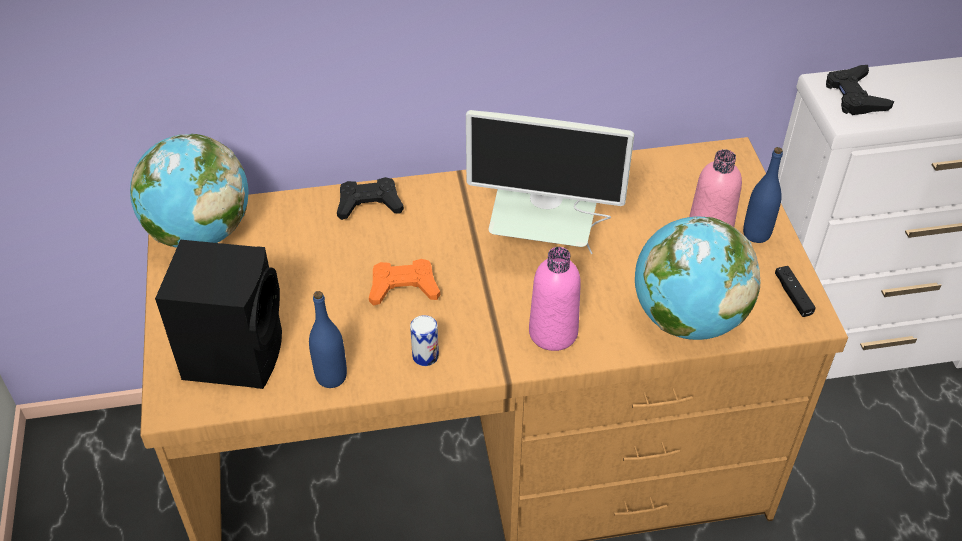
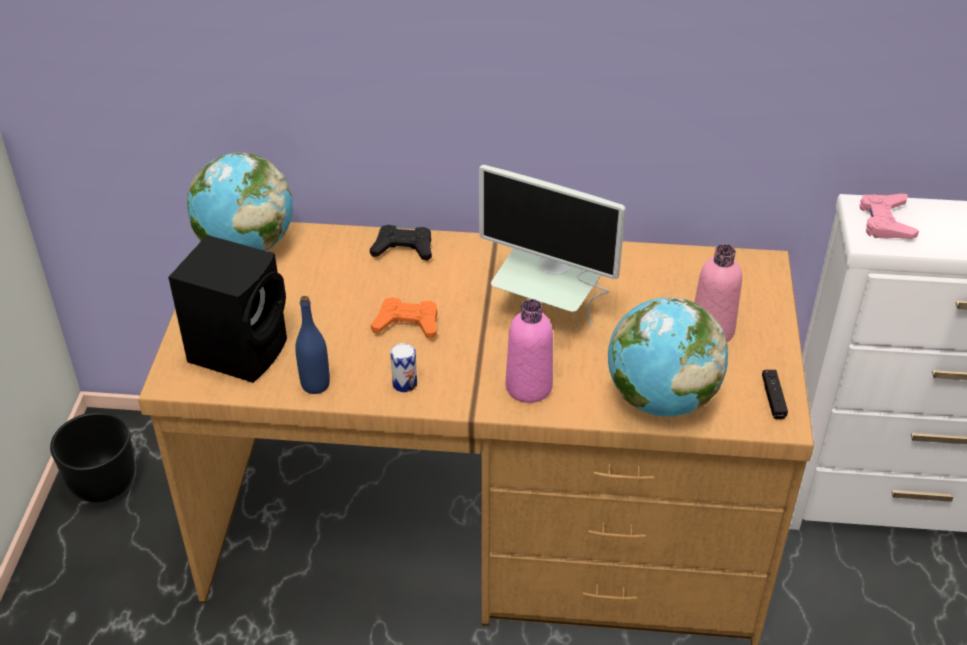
camera: 15 degrees right, 5 degrees down
(72, 502) = (104, 485): none -> black planter
(756, 234) = (759, 338): blue bottle -> none
(855, 96) = (885, 221): black game controller -> pink game controller

